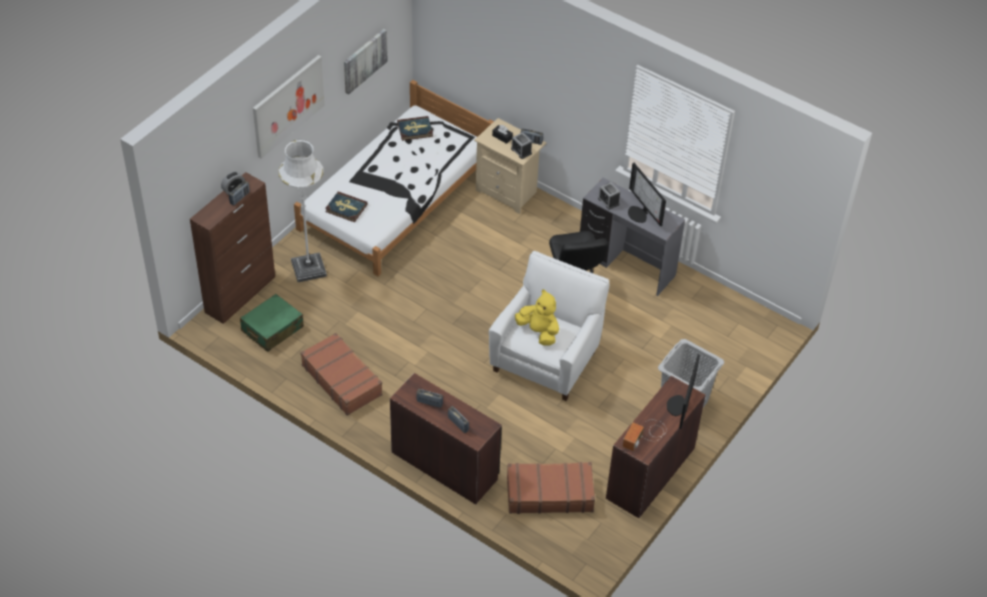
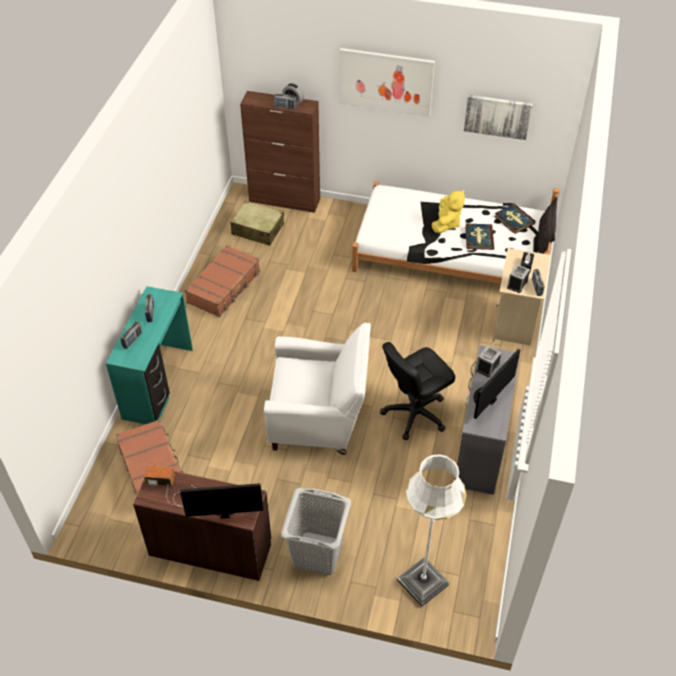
camera: 70 degrees right, 0 degrees up
(272, 329) = (257, 229): green suitcase -> beige suitcase
(308, 268) = (335, 228): white floor lamp -> white floor lamp (423, 582)
(346, 208) = (387, 210): book -> book (479, 238)
(445, 464) = (159, 383): brown desk -> turquoise desk
(448, 121) = (544, 238): none -> pillow
(539, 332) = (301, 378): yellow plush toy -> yellow plush toy (446, 224)

